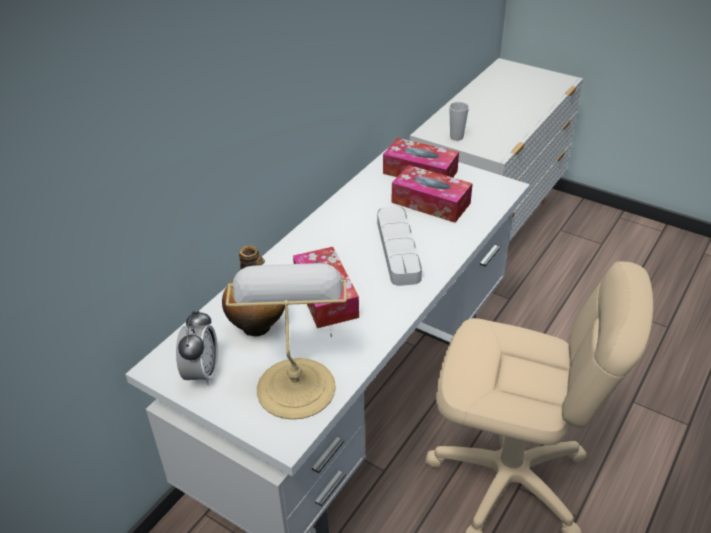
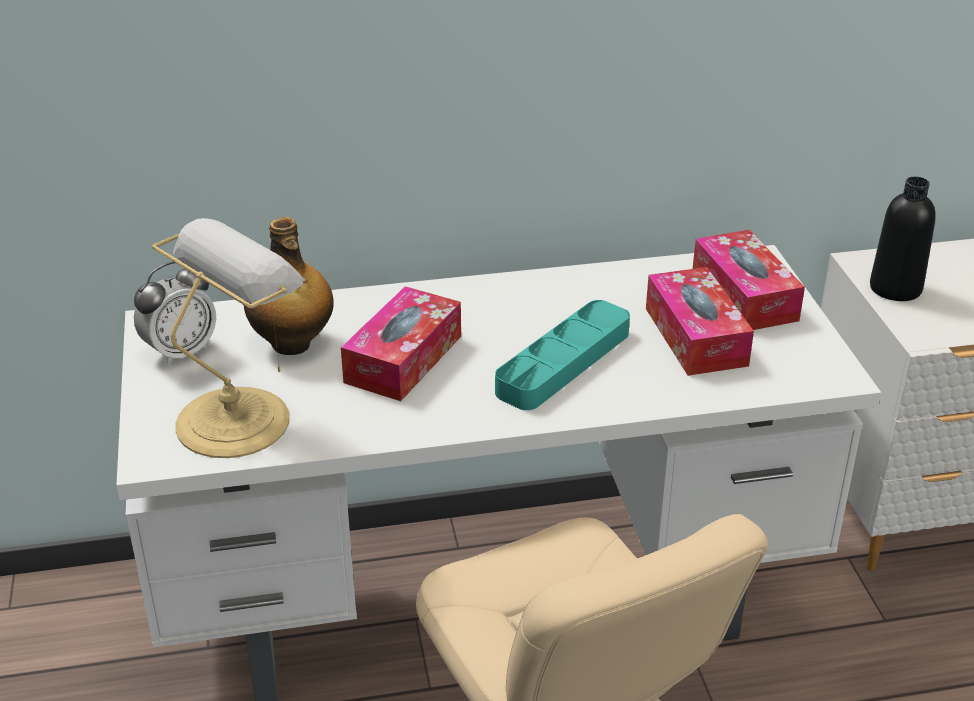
camera: 45 degrees right, 5 degrees down
(398, 249) = (563, 362): grey tray -> turquoise tray
(456, 137) = (895, 288): cup -> black bottle

